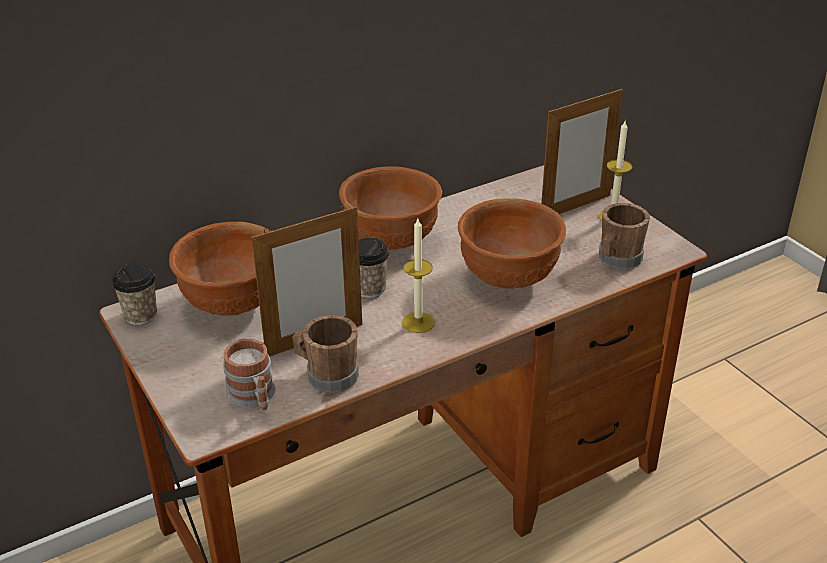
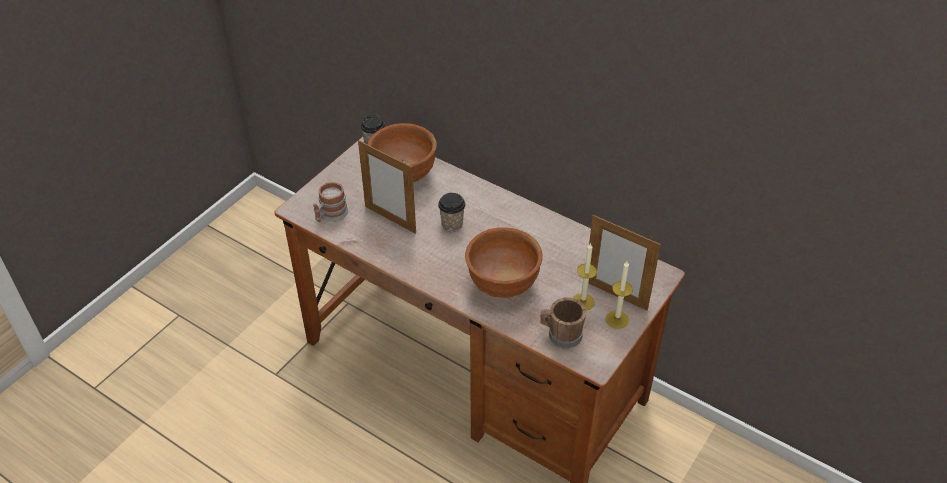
camera: 65 degrees right, 10 degrees up
(327, 375) = (362, 236): brown mug -> none
(392, 241) = (509, 217): brown bowl -> none
(418, 322) = (431, 257): candle -> candle (583, 302)

